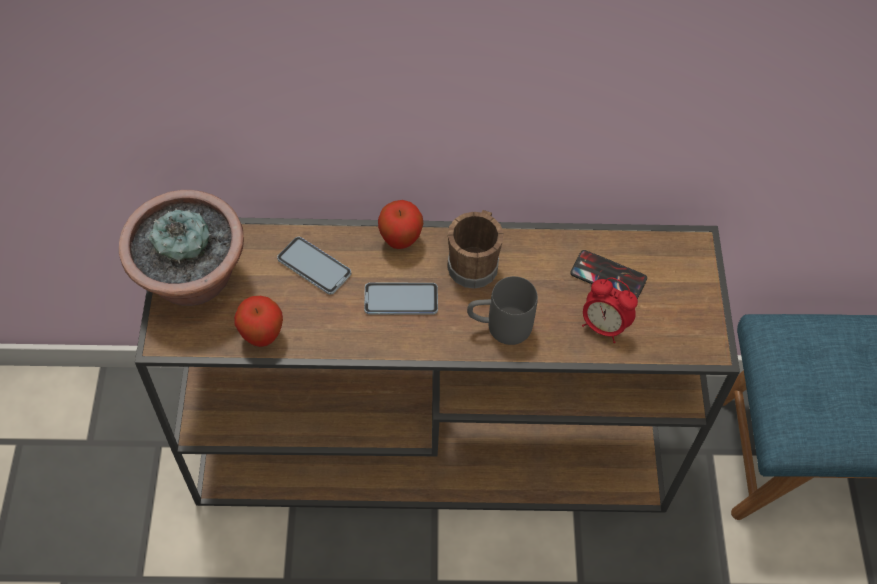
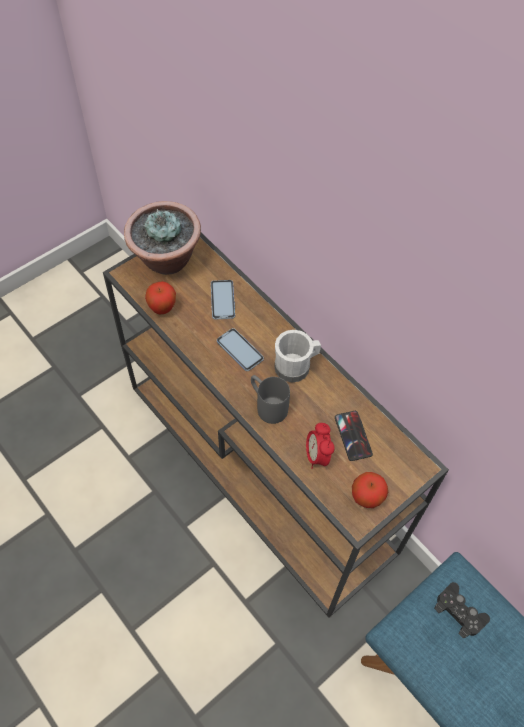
camera: 50 degrees right, 0 degrees up
(400, 240) = (275, 324): apple -> apple (366, 498)
(474, 262) = (296, 366): brown mug -> white mug
(812, 361) = (459, 612): none -> black game controller

